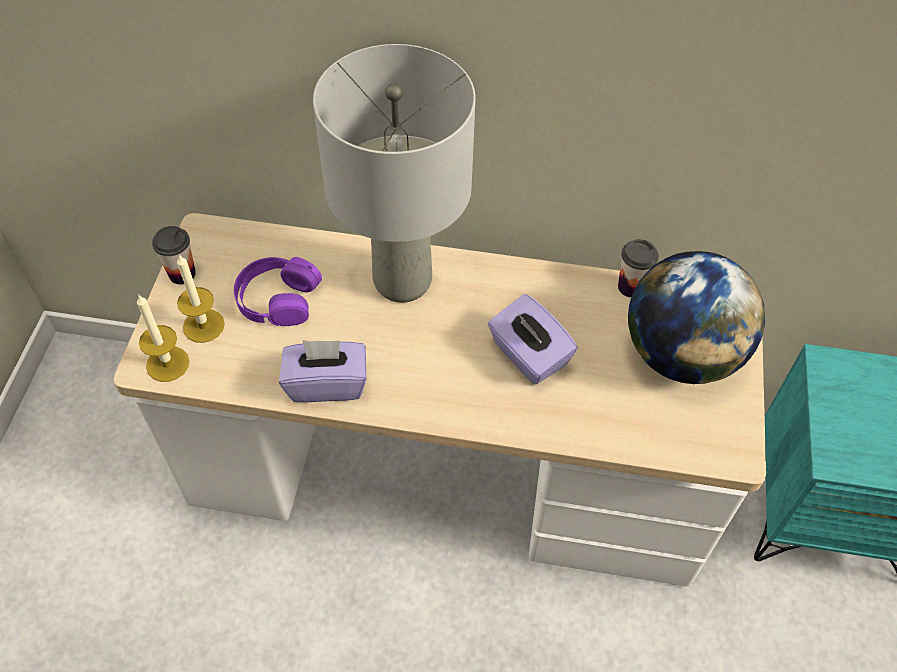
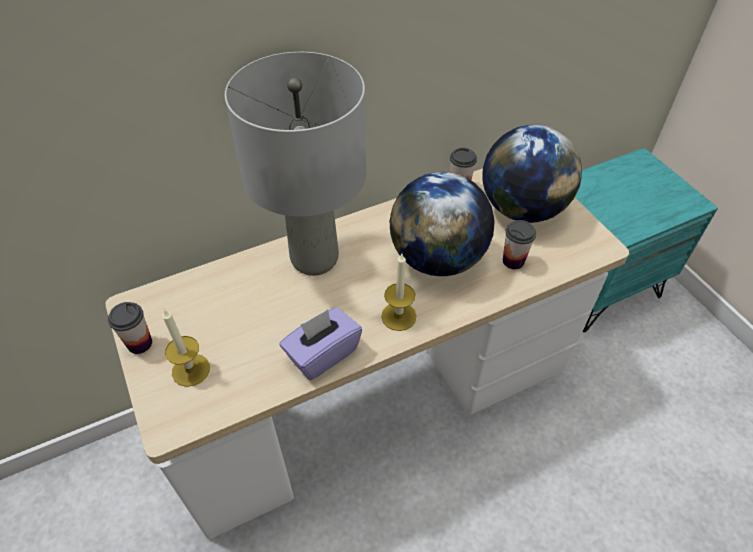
camera: 35 degrees left, 5 degrees down
(167, 364) = (185, 414): candle -> candle (398, 316)
(278, 298) = (233, 318): purple headphones -> none
(528, 355) = (438, 259): purple tissue box -> globe
(610, 407) = (513, 261): none -> cup

